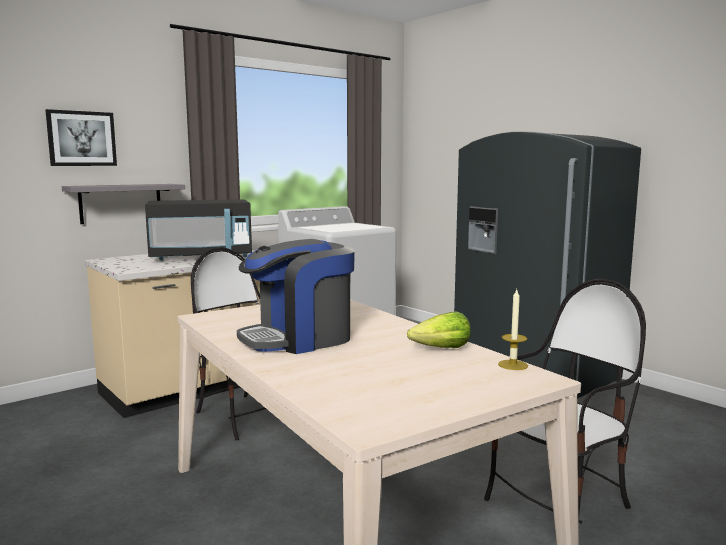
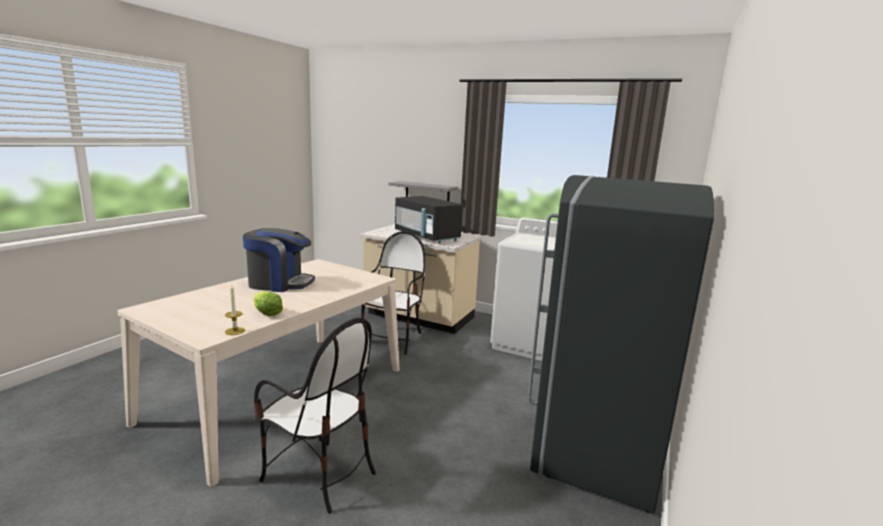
camera: 65 degrees right, 5 degrees up
(81, 138) = (411, 154): picture -> none
(299, 339) = (279, 283): coffee machine -> coffee machine turned 150 degrees clockwise

